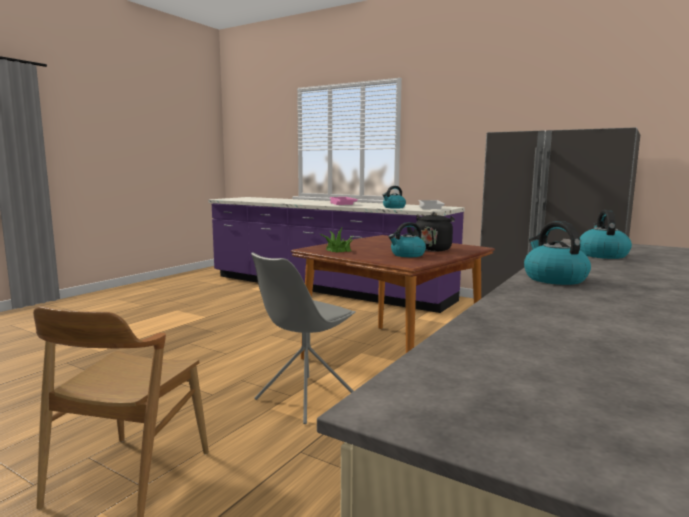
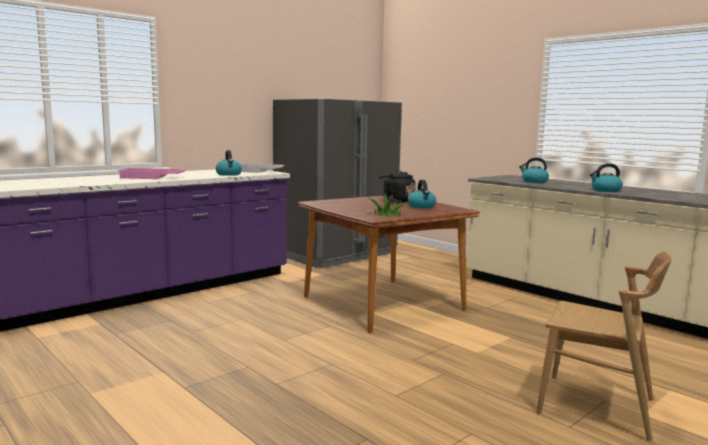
camera: 75 degrees left, 0 degrees up
(304, 399) = (461, 339): grey chair -> none

